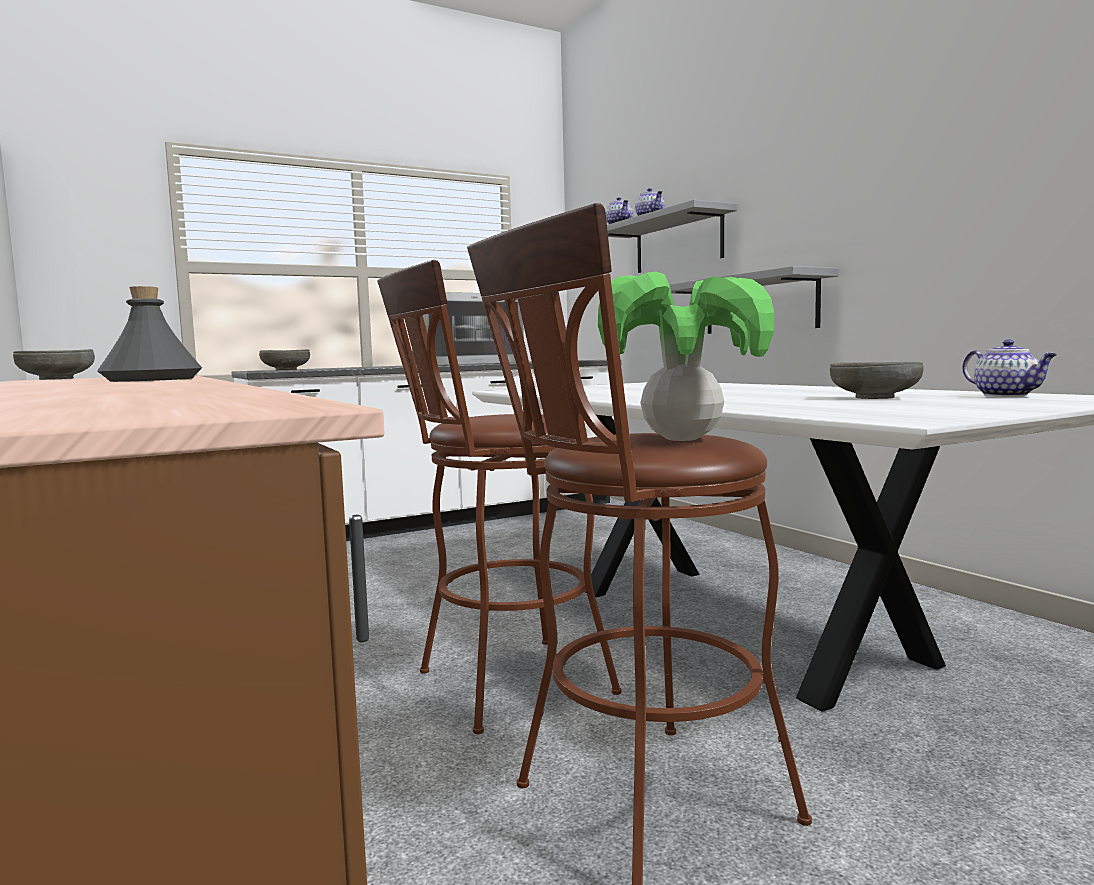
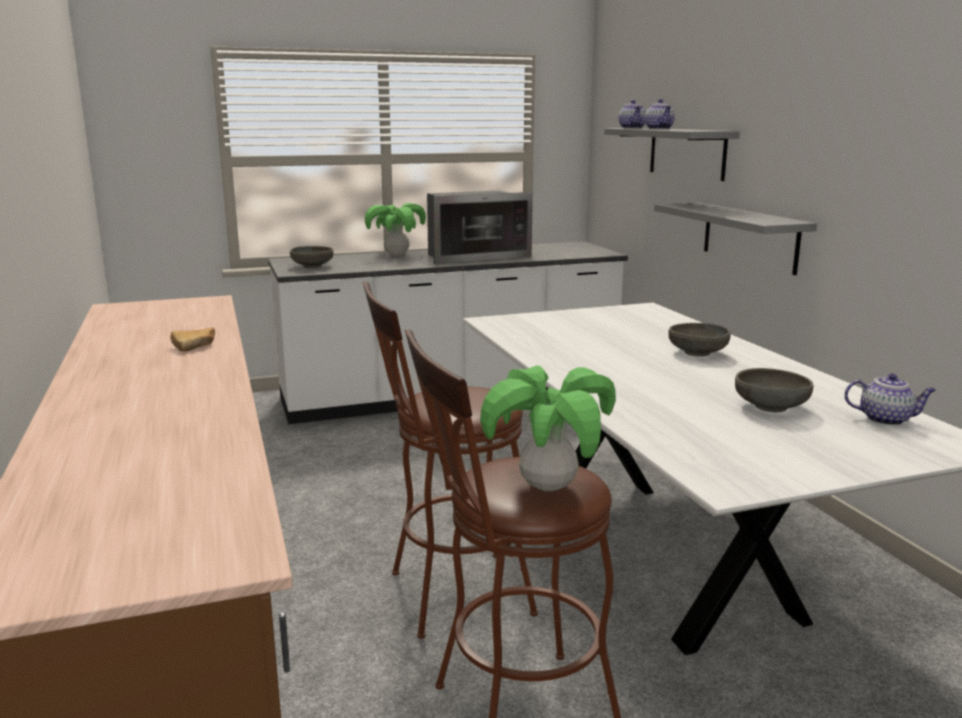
camera: 10 degrees right, 10 degrees up
(57, 379) = (129, 307): grey bowl -> grey bowl (697, 353)
(151, 379) = (196, 346): grey bottle -> bread
(378, 366) = (396, 255): none -> potted plant
(1007, 395) = (886, 419): teapot -> teapot turned 60 degrees counterclockwise

